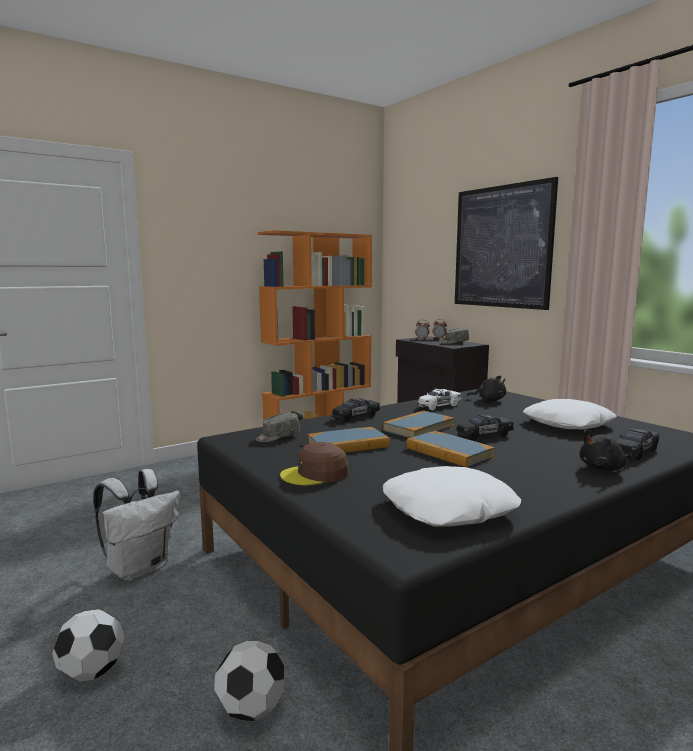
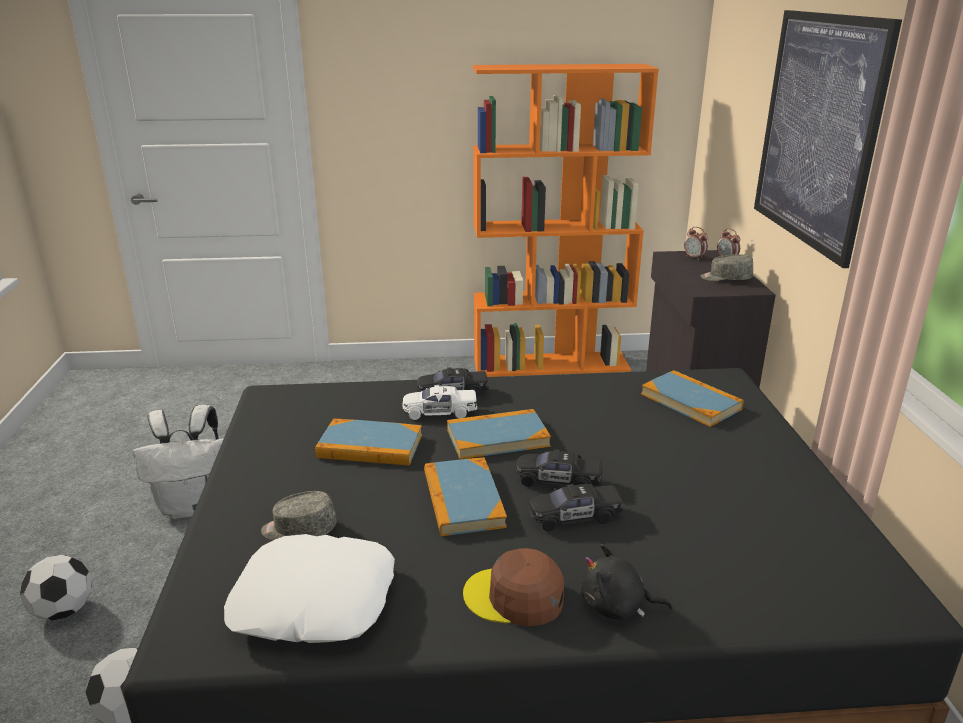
camera: 30 degrees right, 15 degrees up
(277, 437) = (317, 408): grey cap -> grey cap (299, 529)
(315, 474) = (267, 489): brown cap -> brown cap (515, 597)
(439, 406) = (593, 397): white toy car -> white toy car (440, 412)
(489, 400) = (690, 401): black plush toy -> book
(569, 423) = (728, 492): white pillow -> none
(635, 452) = (726, 591): black toy car -> black toy car (574, 517)

